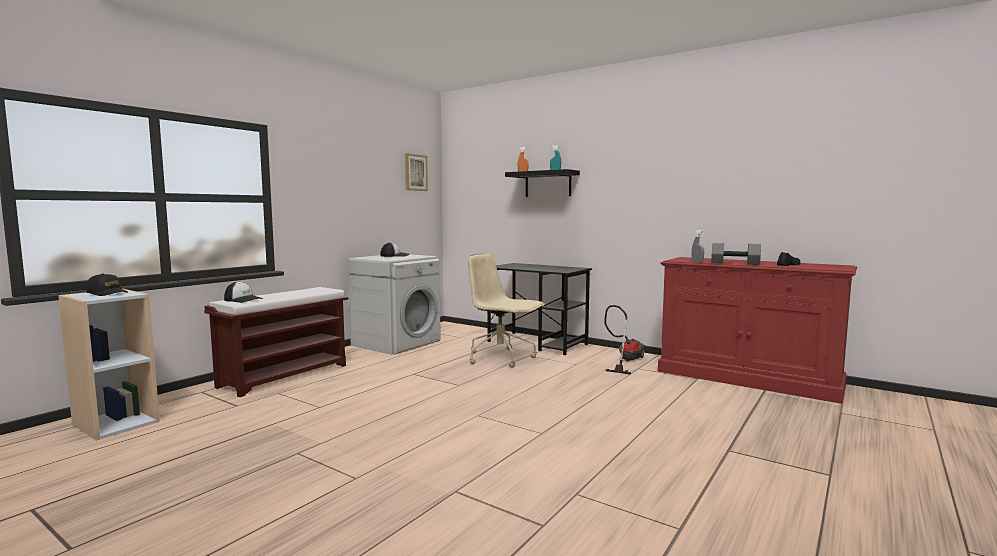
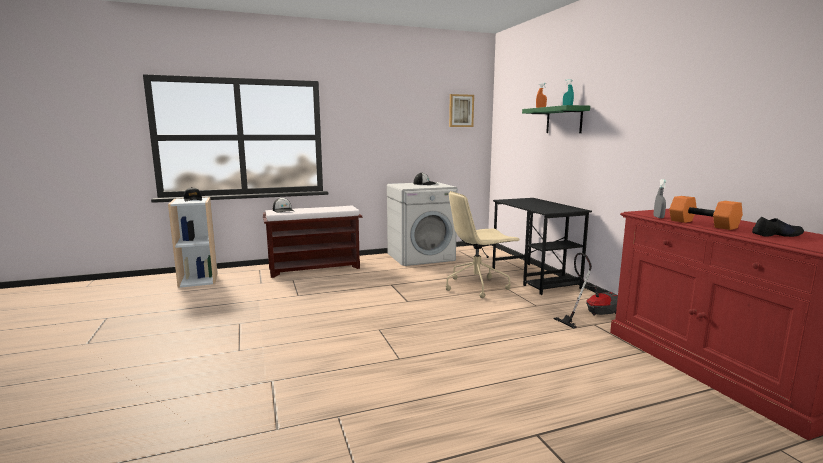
camera: 35 degrees right, 5 degrees up
(503, 359) = (479, 286): beige office chair -> beige office chair turned 90 degrees counterclockwise
(548, 184) = (564, 120): black shelf -> green shelf
(735, 263) = (703, 224): grey dumbbell -> orange dumbbell

